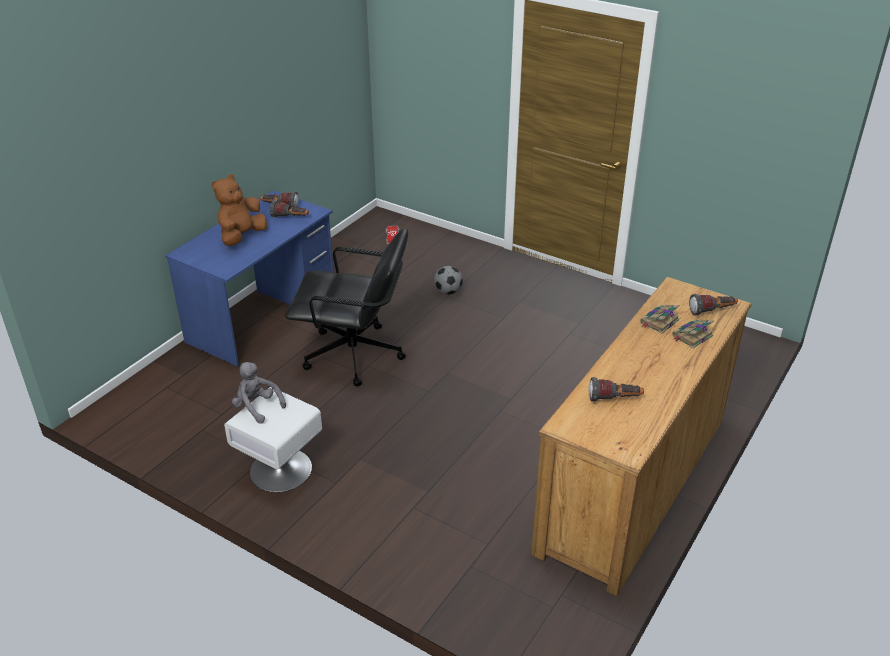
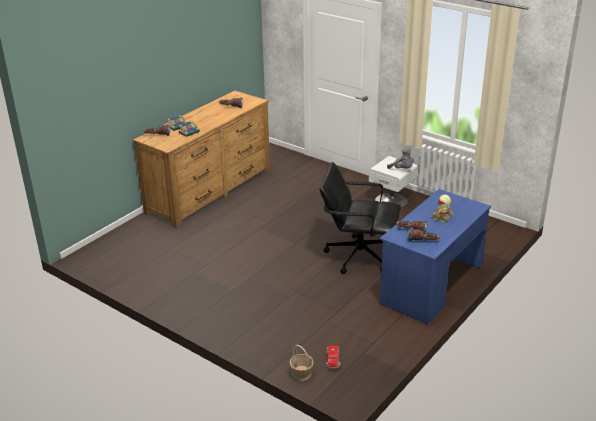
camera: 175 degrees left, 5 degrees down
(241, 237) = (442, 217): brown plush toy -> toy robot
(423, 228) = (301, 374): none -> basket
(448, 292) = (287, 301): football -> none

